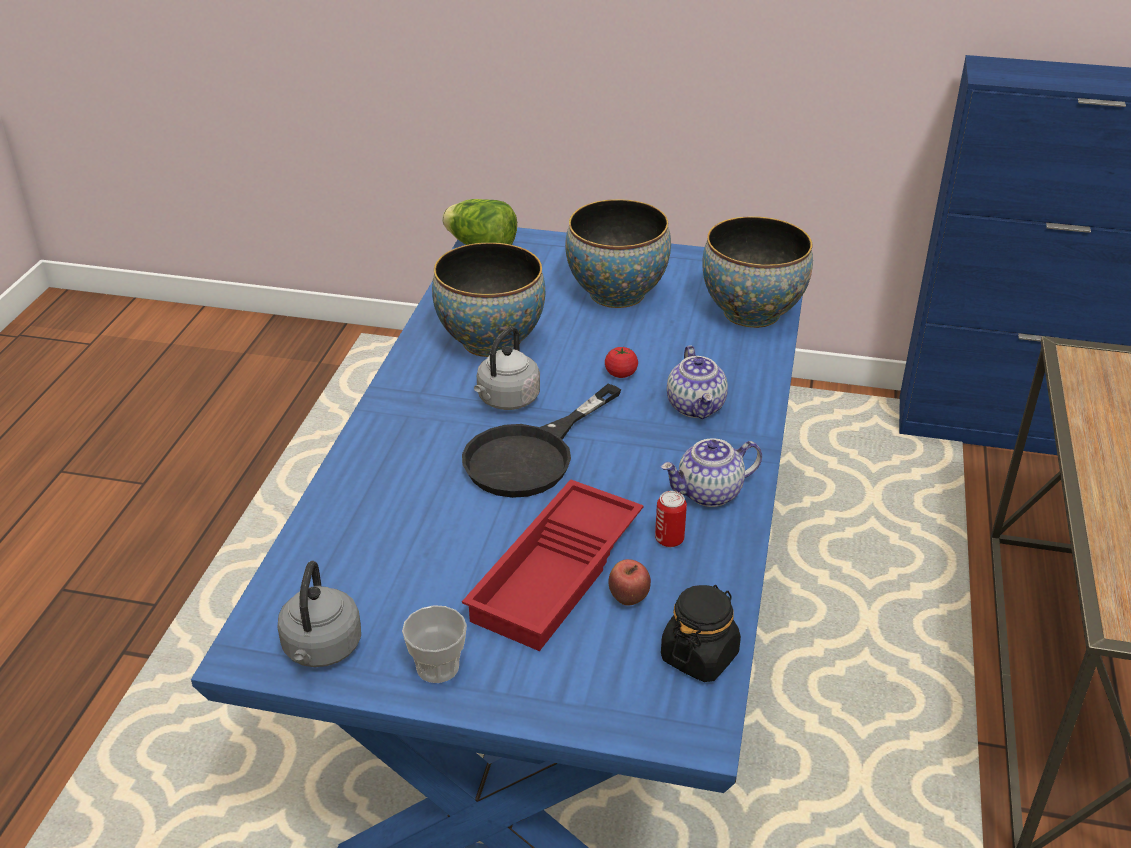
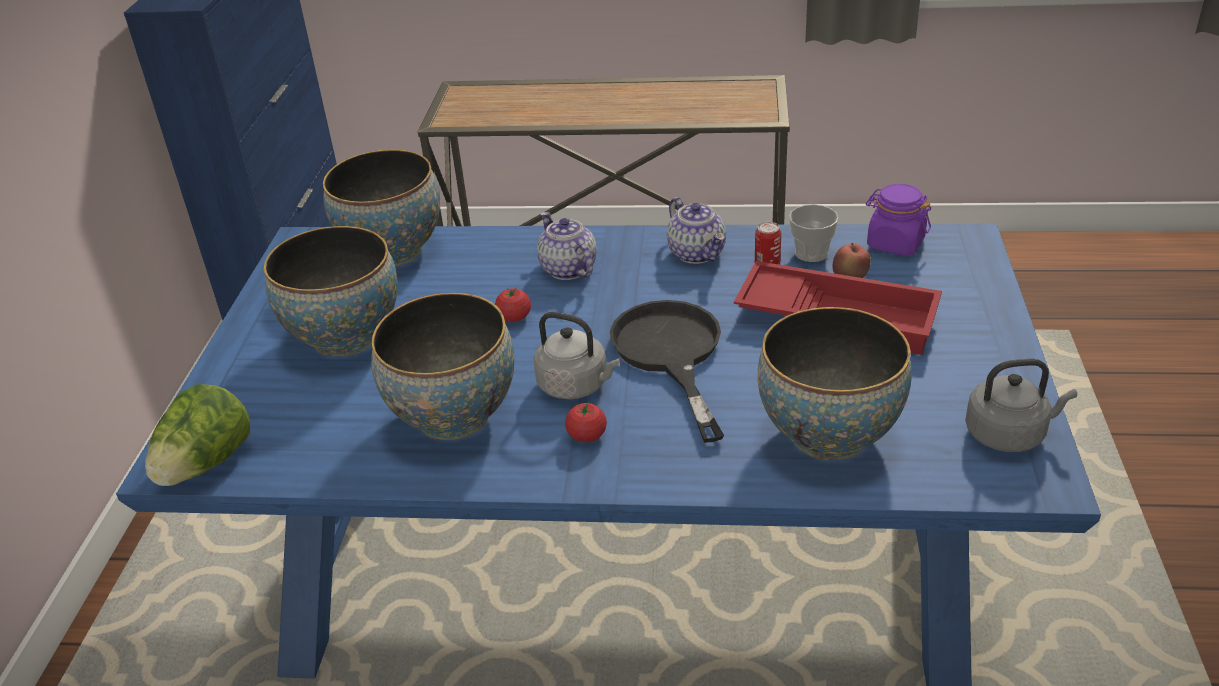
camera: 95 degrees left, 0 degrees up
(377, 531) = (828, 435): none -> bowl
(437, 667) = (985, 362): cup -> cup (811, 253)
(438, 401) = (587, 435): none -> tomato
(531, 455) = (671, 355): black frying pan -> black frying pan turned 135 degrees counterclockwise
(696, 407) = (567, 269): teapot -> teapot turned 105 degrees counterclockwise
(699, 656) = (895, 243): black jar -> purple jar

